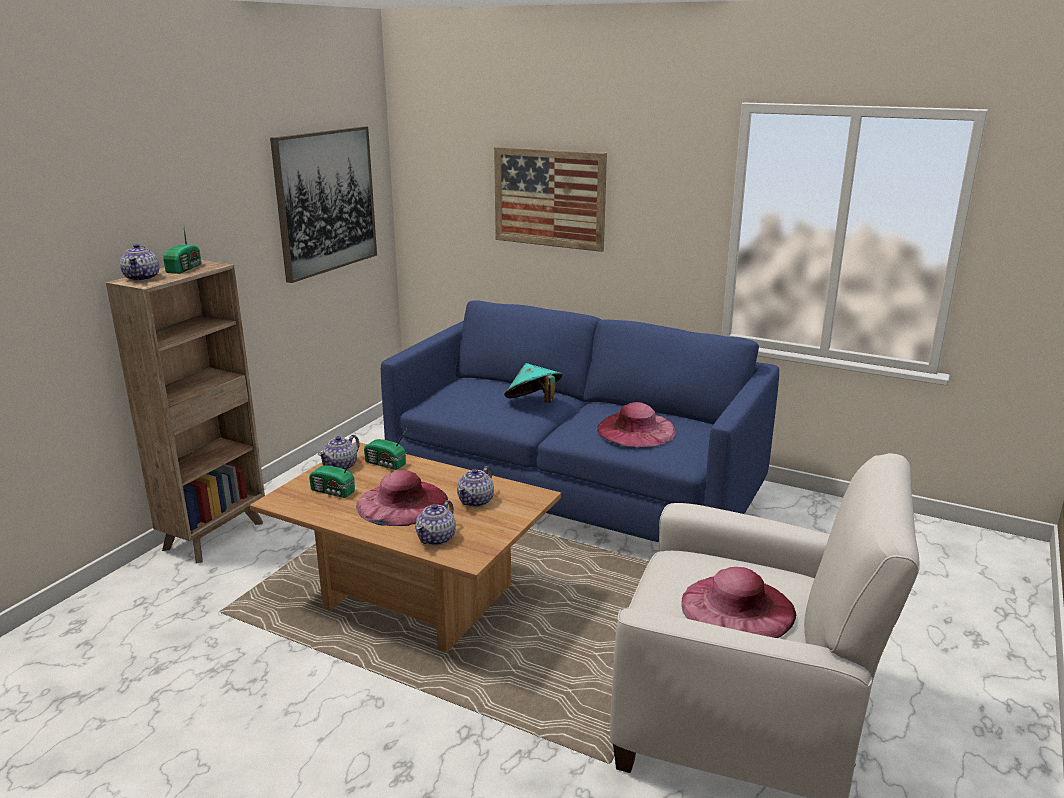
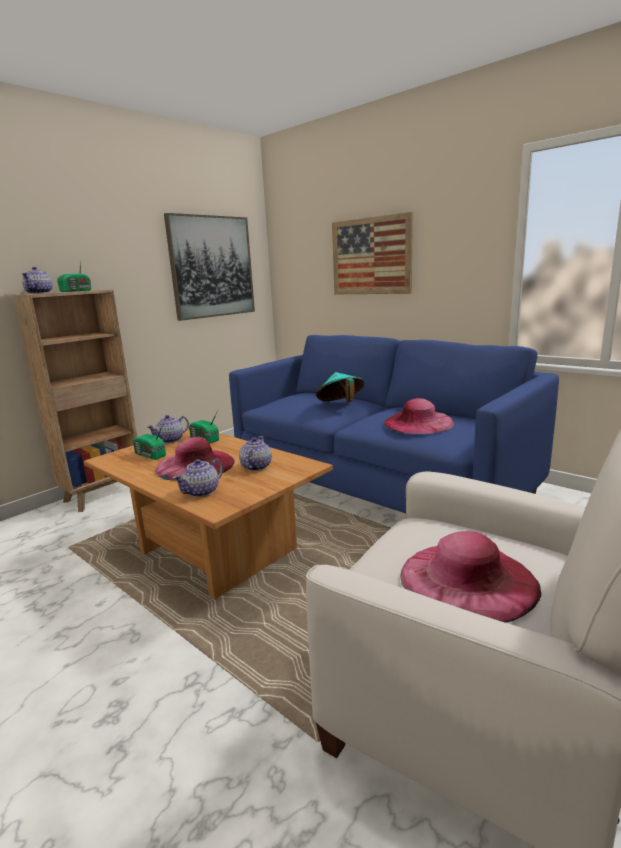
camera: 15 degrees right, 5 degrees down
(476, 501) = (255, 467): teapot -> teapot turned 150 degrees clockwise

